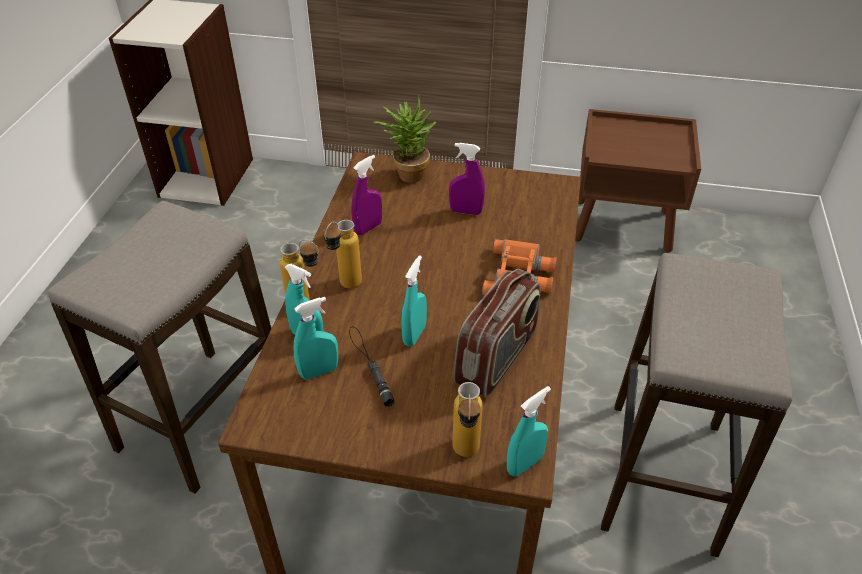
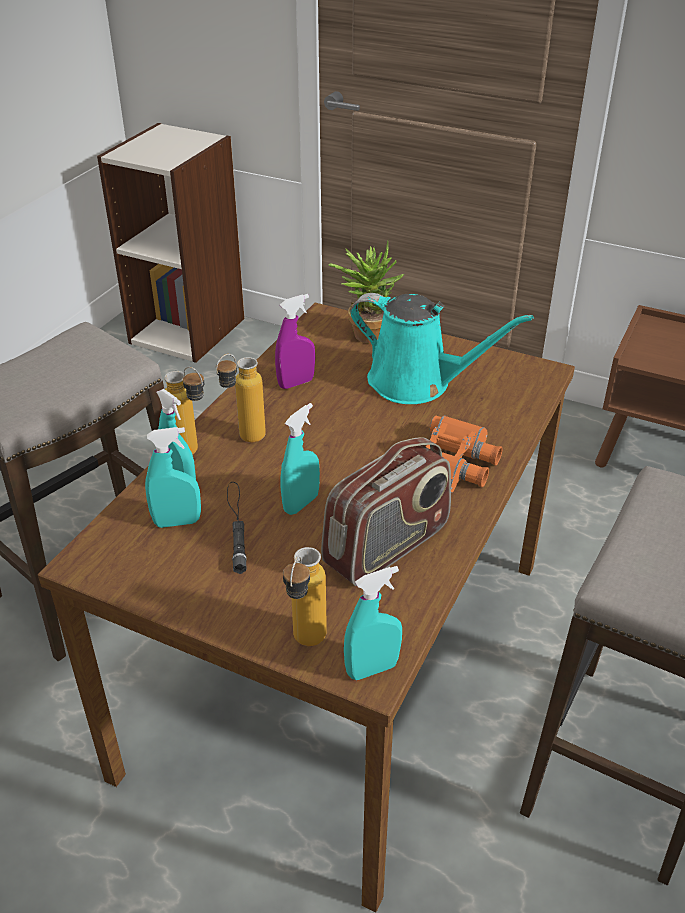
camera: 15 degrees right, 5 degrees down
(466, 211) = (417, 383): purple spray bottle -> turquoise watering can

